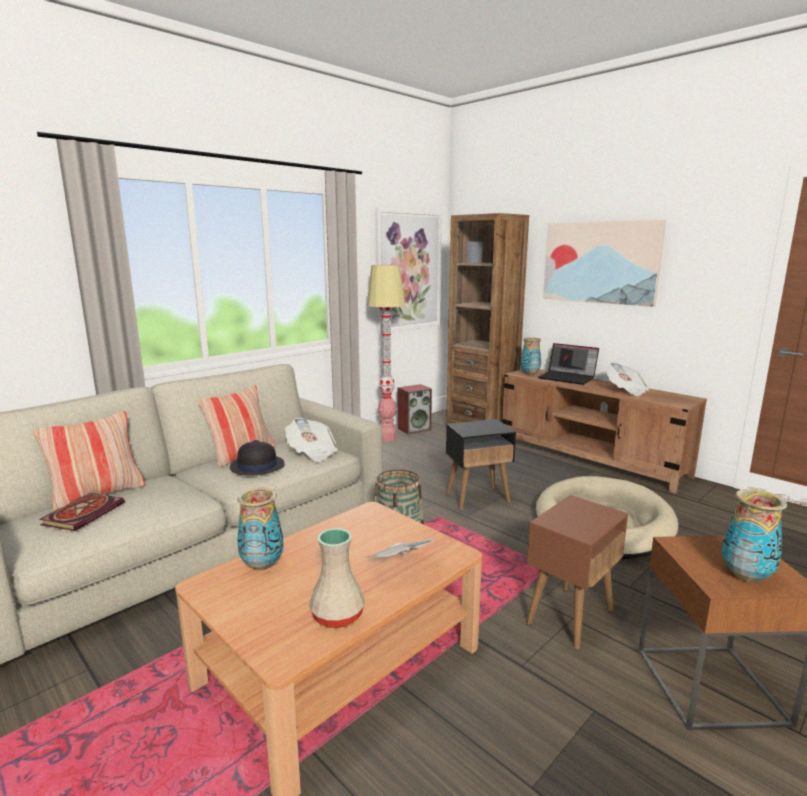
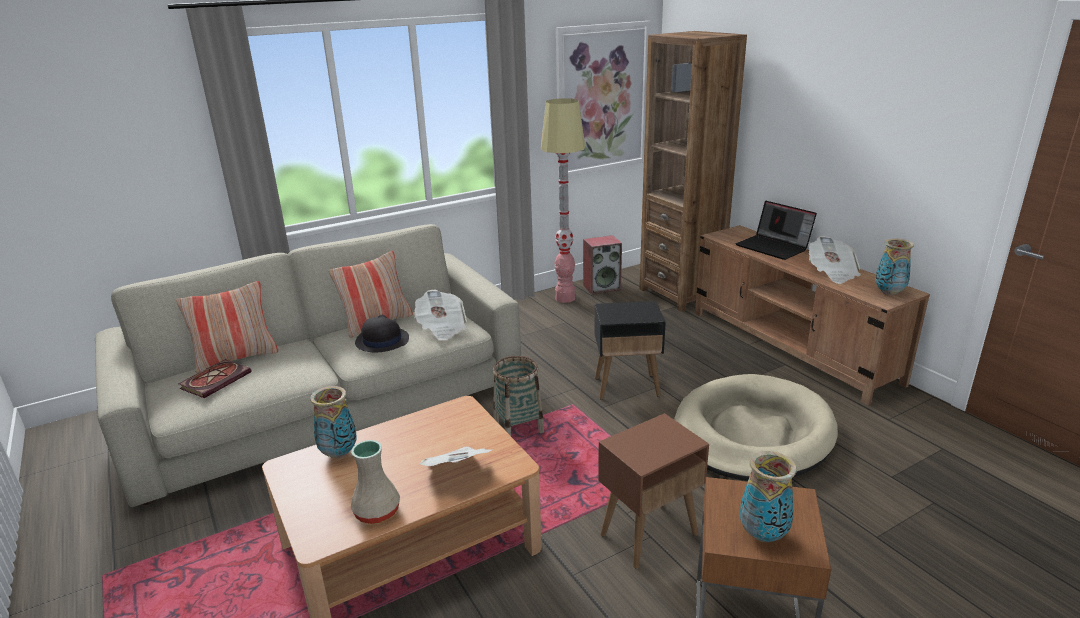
camera: 15 degrees right, 10 degrees up
(530, 374) = (731, 237): vase -> vase (889, 293)
(600, 262) = (824, 105): picture -> none

